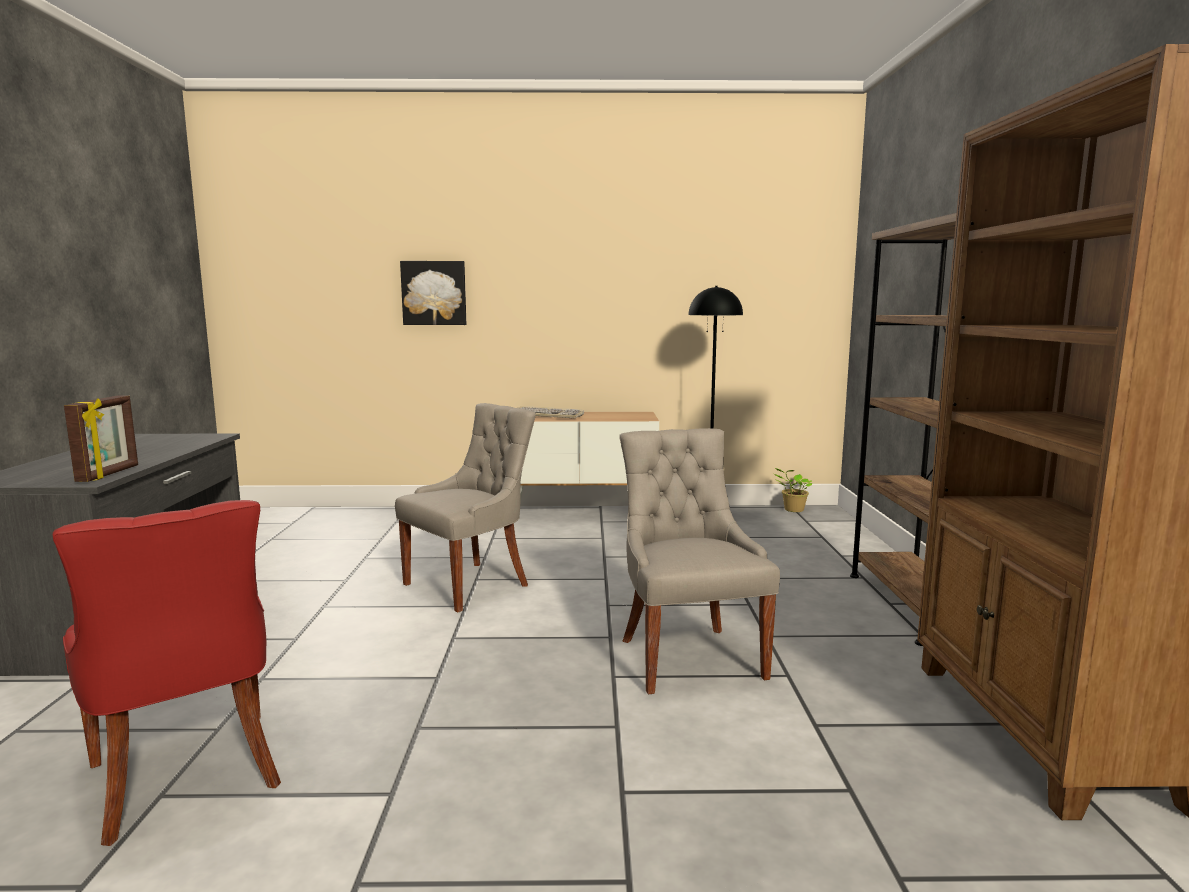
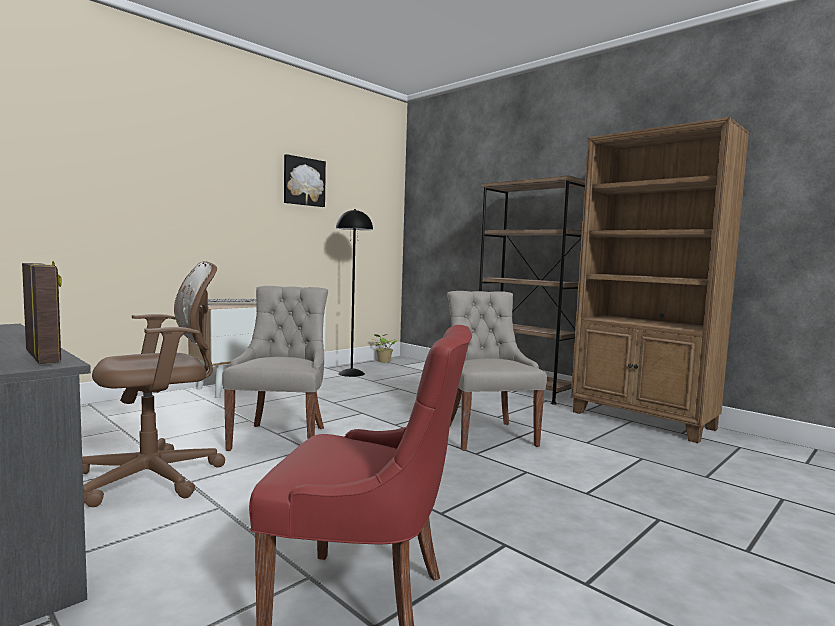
camera: 45 degrees left, 5 degrees down
(316, 593) = (157, 477): none -> brown office chair
(434, 293) = (119, 194): picture -> picture (303, 181)
(688, 657) = (487, 435): grey chair -> grey chair turned 45 degrees clockwise

